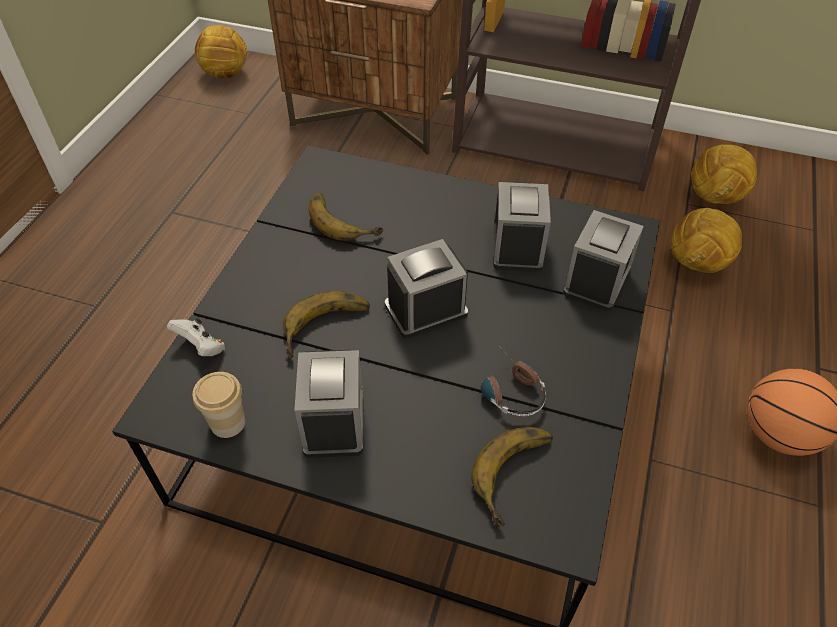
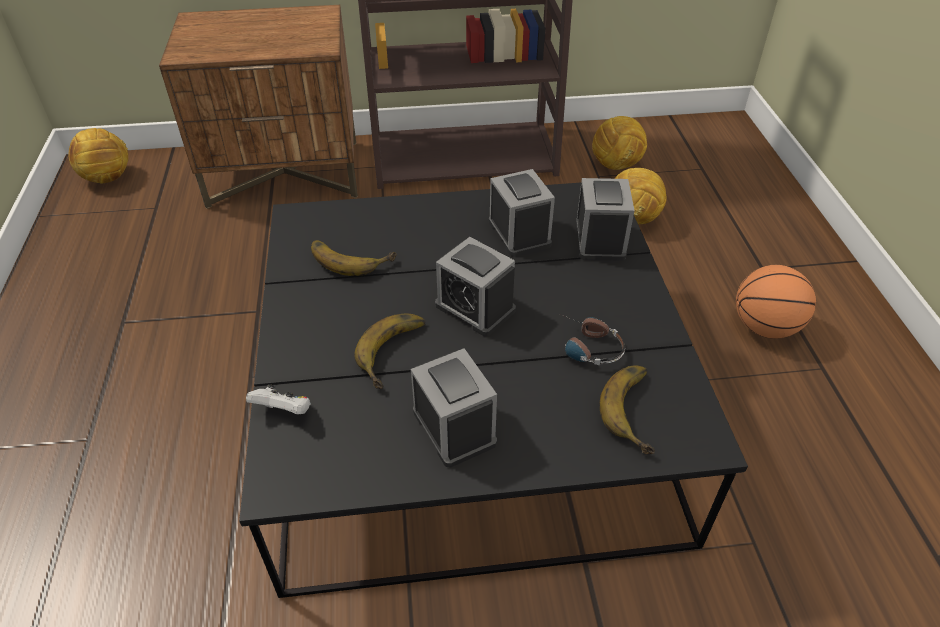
camera: 25 degrees left, 5 degrees down
(227, 423) = (355, 467): cup -> none
(426, 309) = (475, 308): alarm clock -> alarm clock turned 90 degrees counterclockwise

